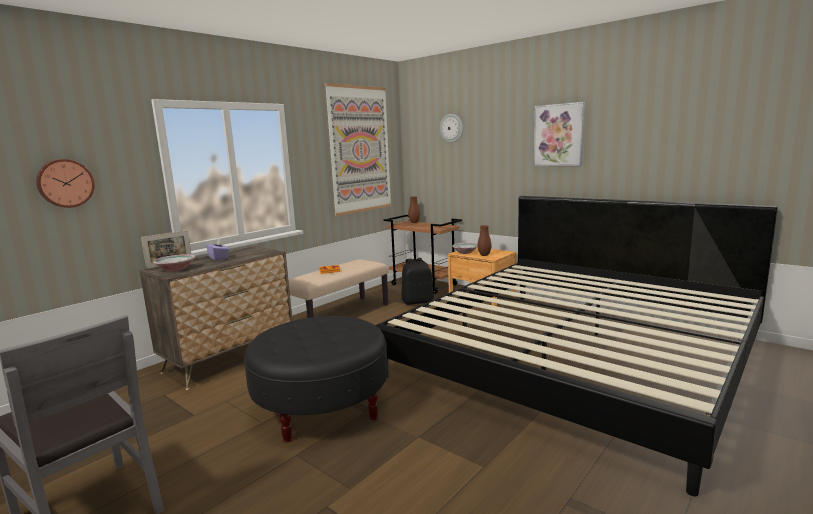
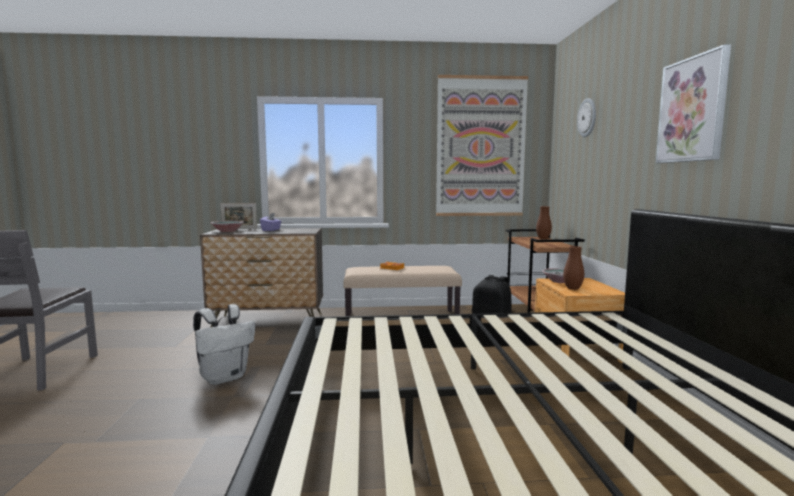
camera: 45 degrees right, 5 degrees down
(65, 183) = (188, 158): wall clock -> none
(322, 407) = (225, 377): black ottoman -> white backpack

